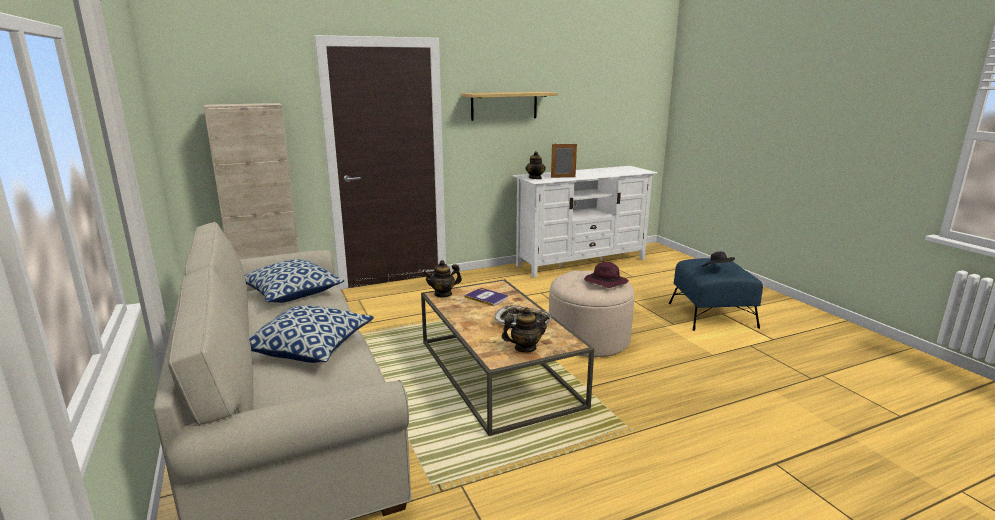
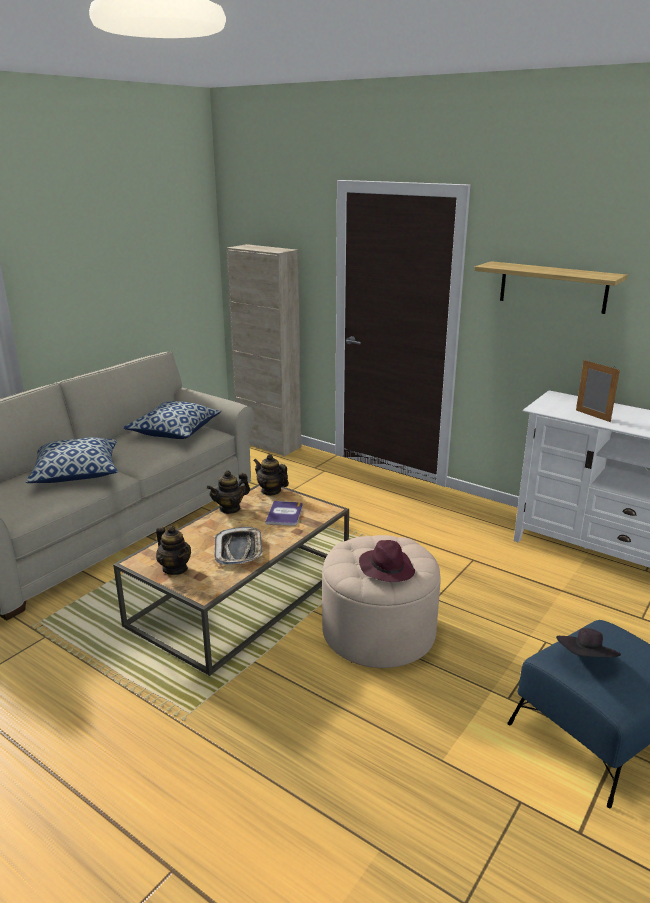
camera: 60 degrees right, 5 degrees up
(535, 178) = (554, 403): teapot -> teapot (230, 508)

